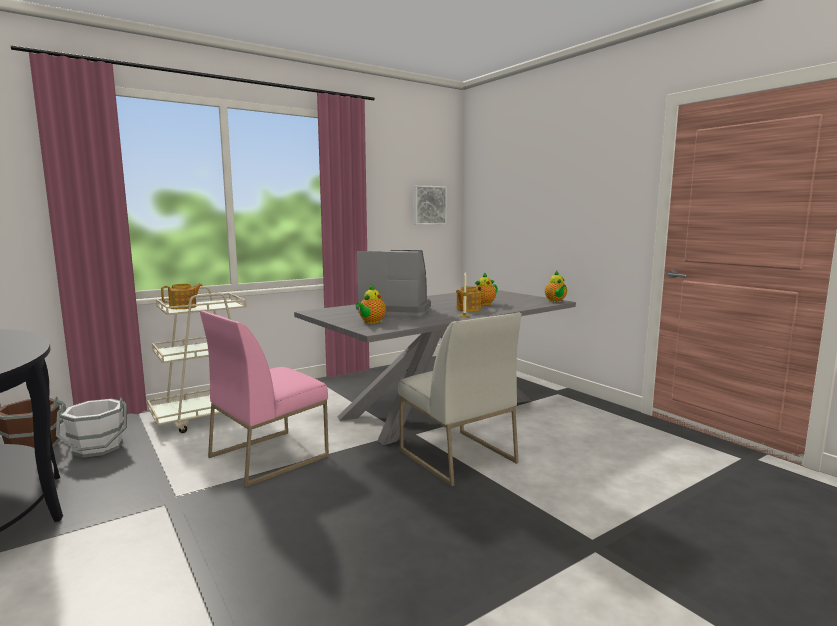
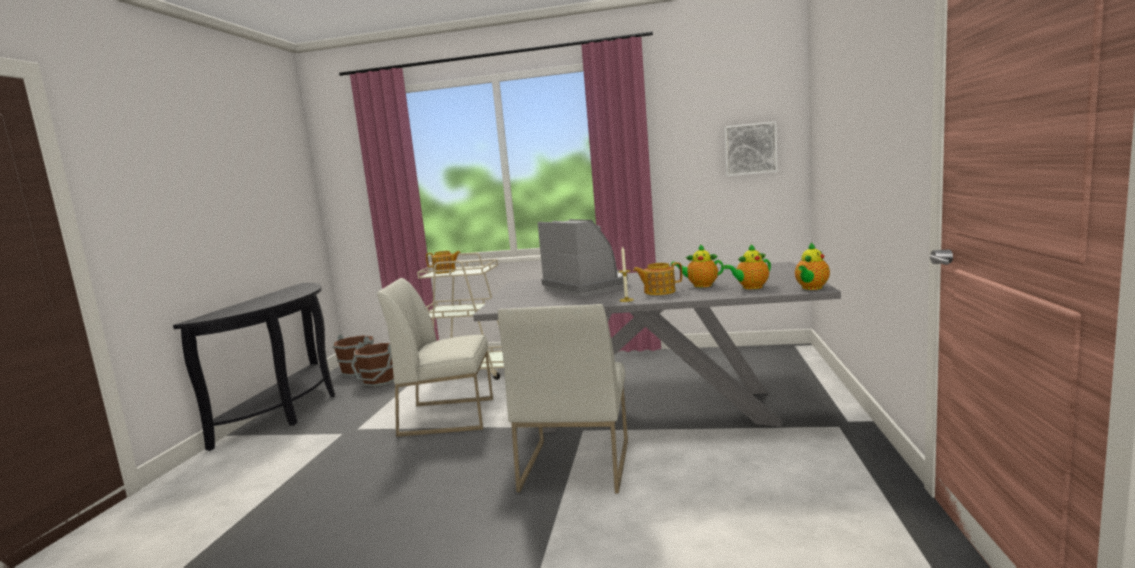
camera: 45 degrees right, 0 degrees up
(98, 448) = (380, 380): white bucket -> brown bucket
(269, 456) = (448, 416): pink chair -> white chair
(371, 322) = (522, 299): teapot -> teapot (750, 287)

